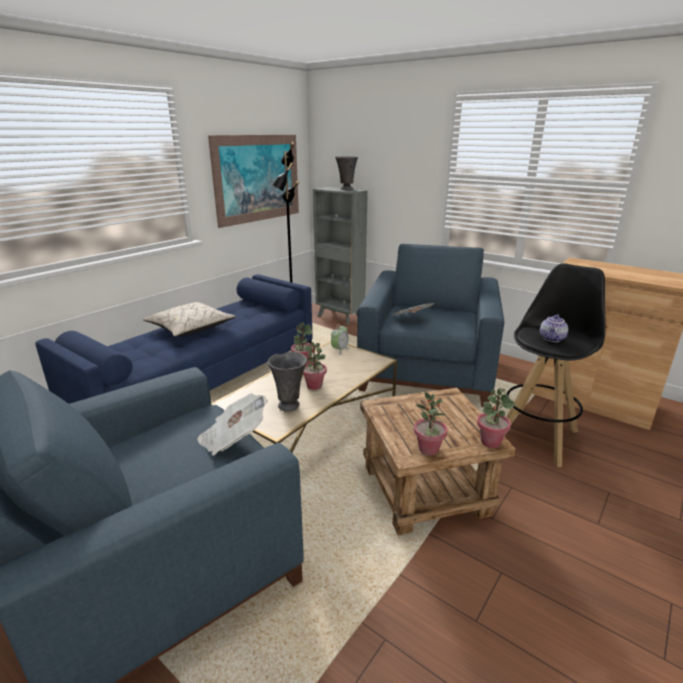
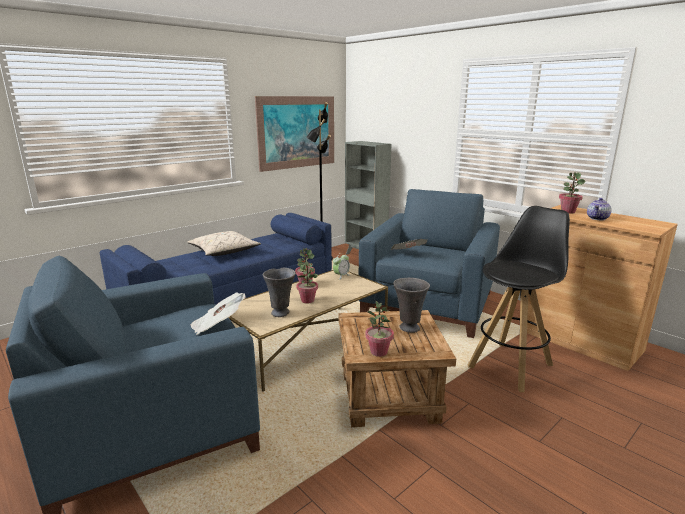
camera: 10 degrees right, 5 degrees down
(346, 189) = (373, 142): grey vase -> grey vase (408, 328)
(490, 442) = (436, 352): potted plant -> potted plant (568, 211)
(552, 339) = (516, 271): teapot -> teapot (598, 218)

